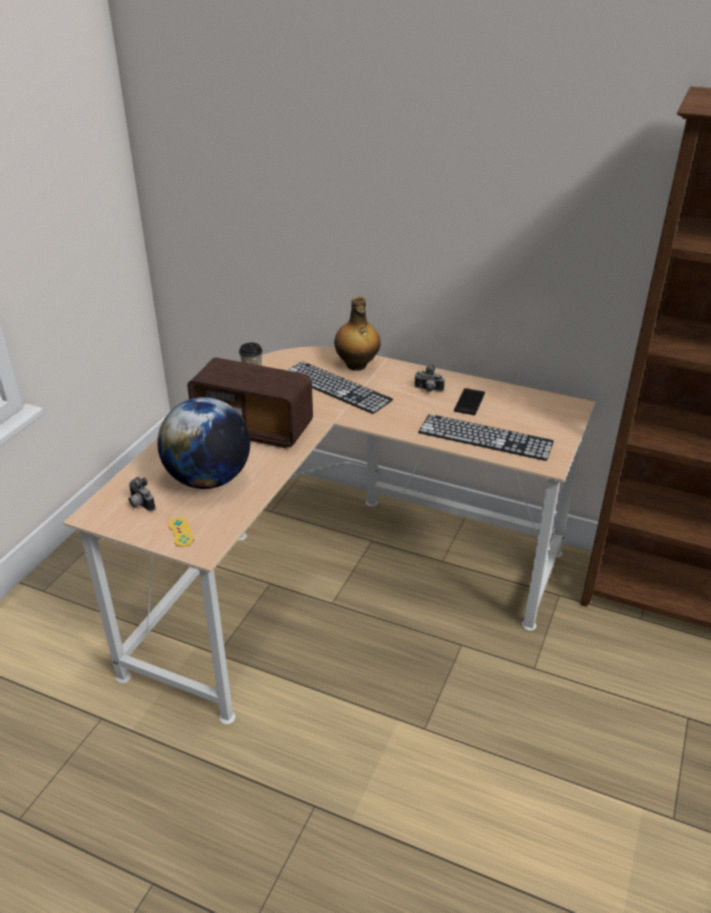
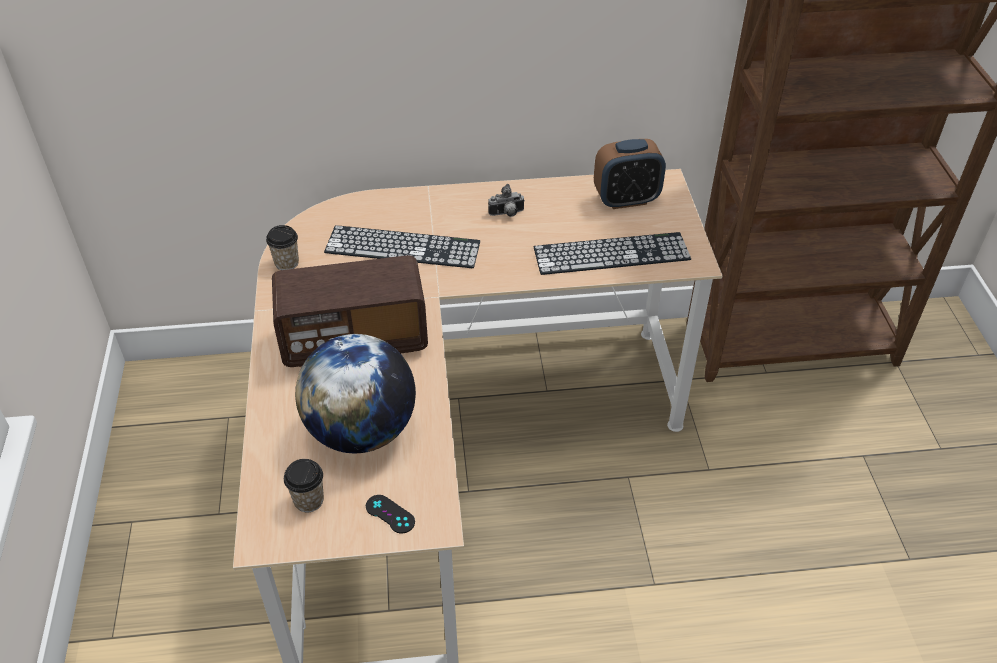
camera: 30 degrees left, 10 degrees up
(140, 504) = (309, 500): camera -> cup
(181, 532) = (390, 514): yellow game controller -> black game controller
(357, 366) = (402, 209): bottle -> none
(469, 402) = (561, 214): phone -> none
(530, 408) = (626, 199): none -> alarm clock

